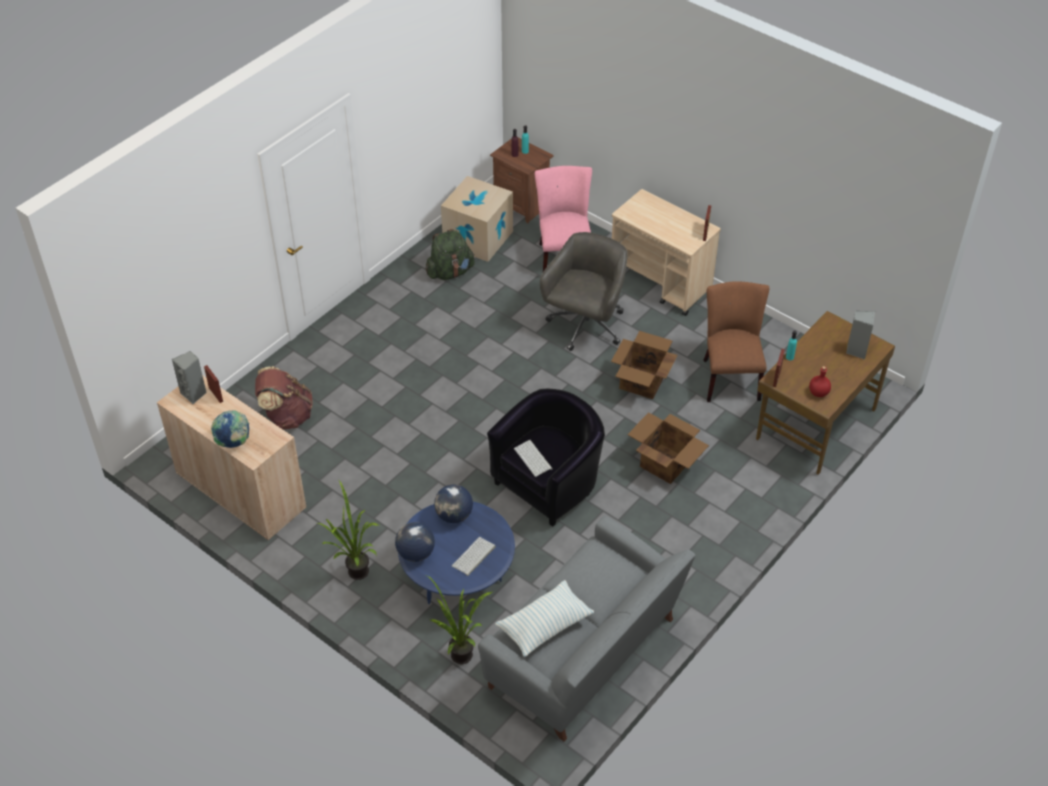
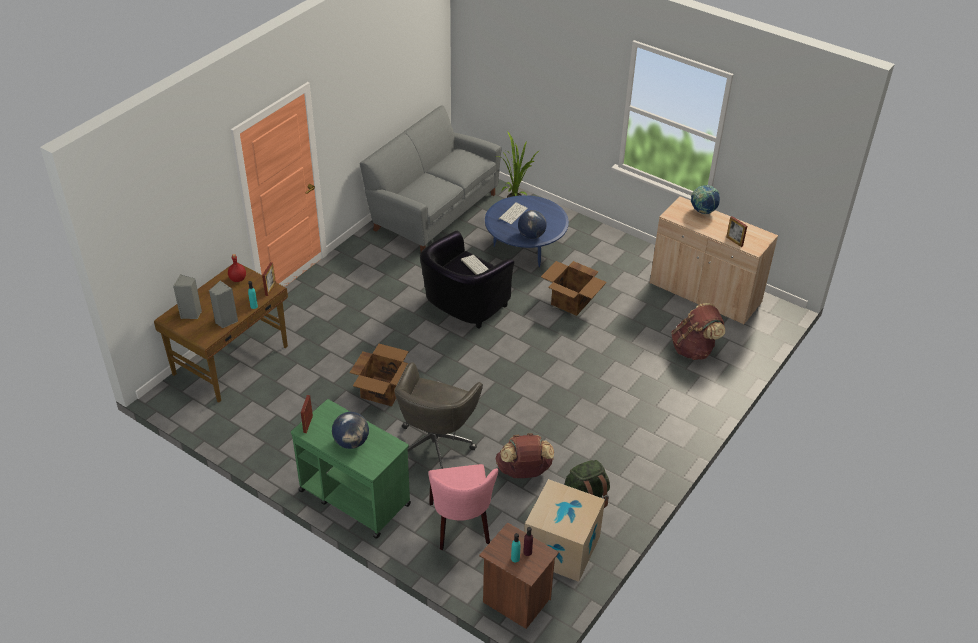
camera: 175 degrees right, 5 degrees down
(194, 394) = (751, 241): grey speaker -> grey speaker (225, 321)
(354, 575) = (599, 246): potted plant -> none
(415, 553) = (554, 214): globe -> globe (351, 442)
(501, 298) = (524, 472): none -> brown backpack
(544, 625) = (460, 162): pillow -> none
(661, 283) = (354, 497): beige cart -> green cart
(665, 463) = (368, 325): cardboard box -> cardboard box (571, 302)
(729, 376) = (299, 399): brown chair -> none

